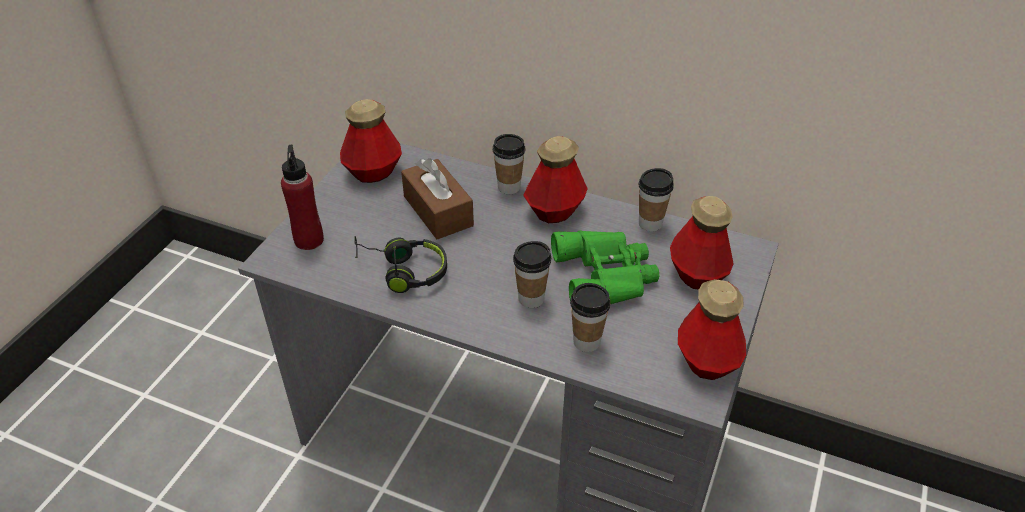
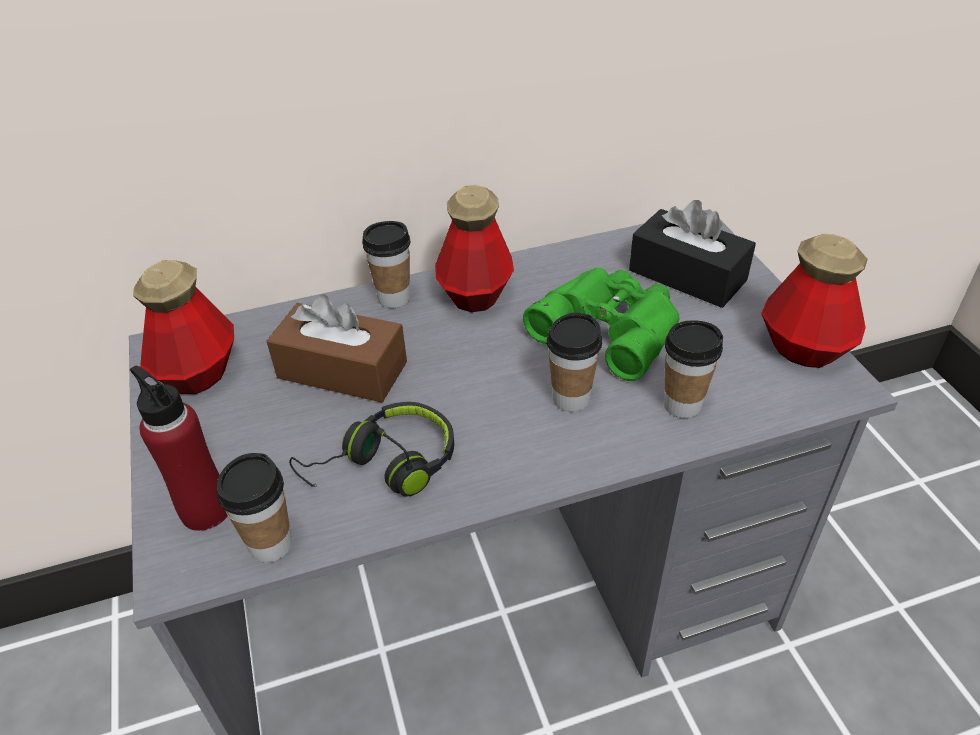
camera: 40 degrees left, 0 degrees up
(650, 223) = (584, 254): cup -> cup (270, 544)
(697, 274) = (687, 275): bottle -> black tissue box

